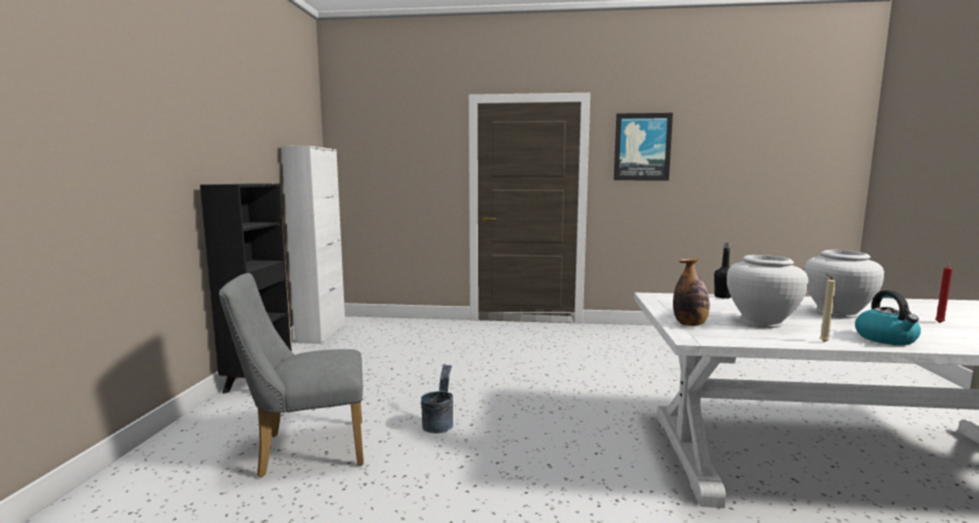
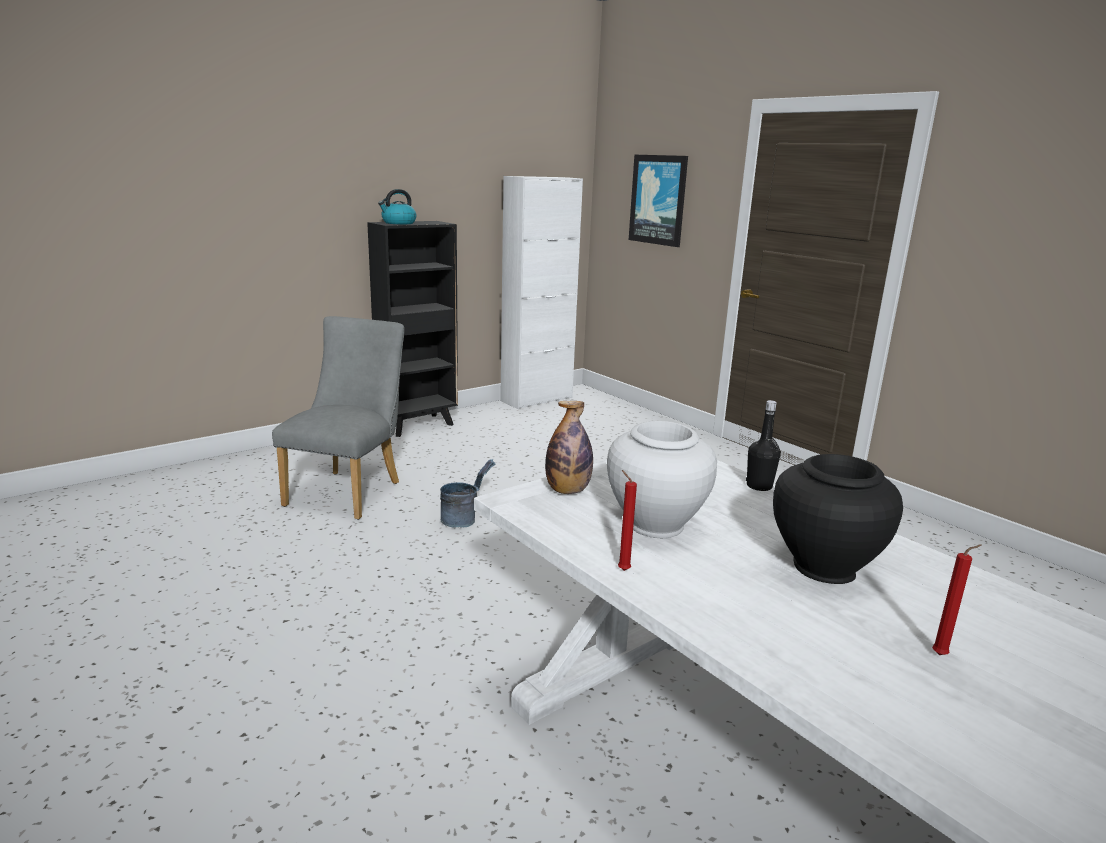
camera: 45 degrees right, 10 degrees up
(304, 449) = (349, 491): grey chair -> grey chair turned 75 degrees clockwise
(642, 147) = (1019, 200): picture -> picture (658, 200)
(822, 342) = (622, 569): beige candle -> red candle
(837, 313) = (823, 568): white vase -> black vase
(886, 339) = (721, 611): kettle -> kettle (398, 223)

